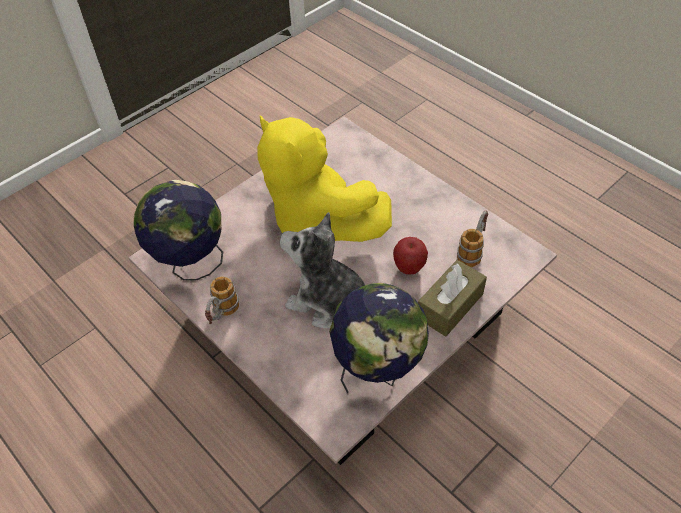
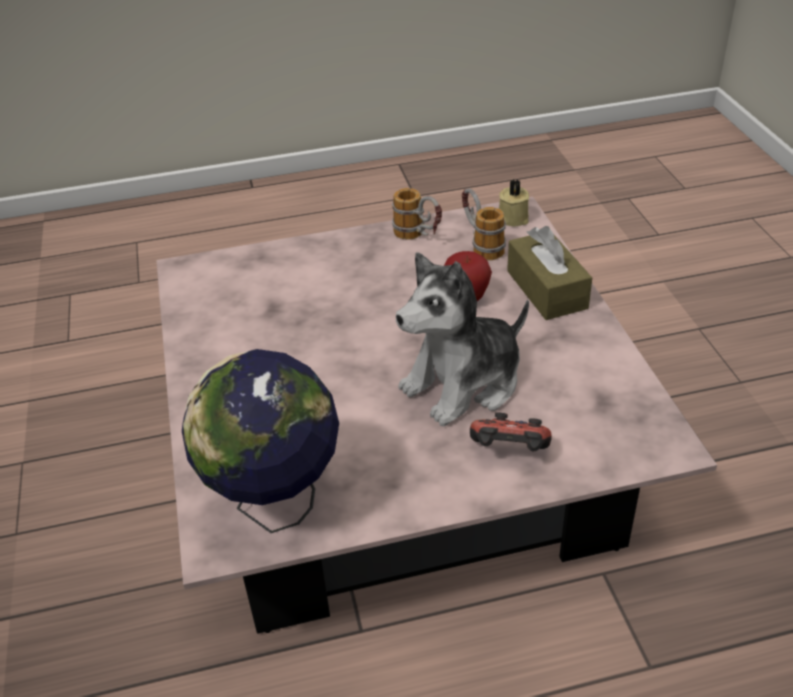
camera: 60 degrees left, 10 degrees down
(222, 315) = (404, 499): mug -> mug (419, 237)
(283, 348) = (509, 453): none -> game controller
(317, 222) = (320, 347): yellow plush toy -> none
(378, 371) = (603, 379): globe -> none
(518, 254) = (512, 218): none -> beige candle

